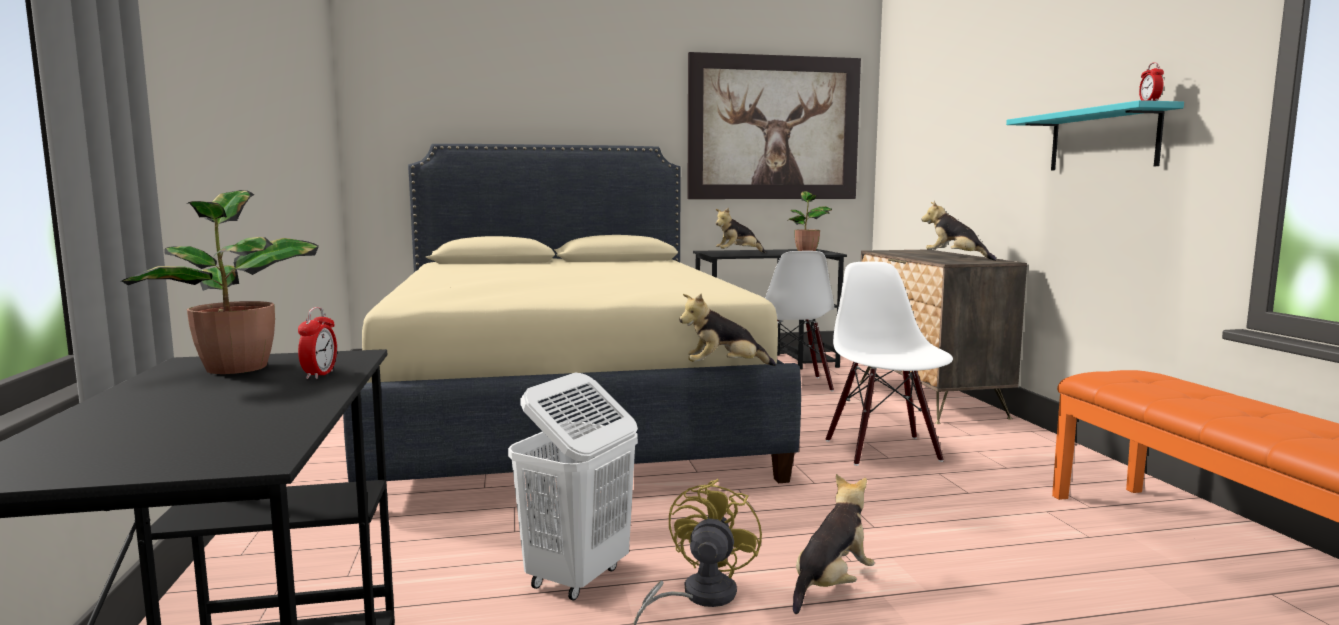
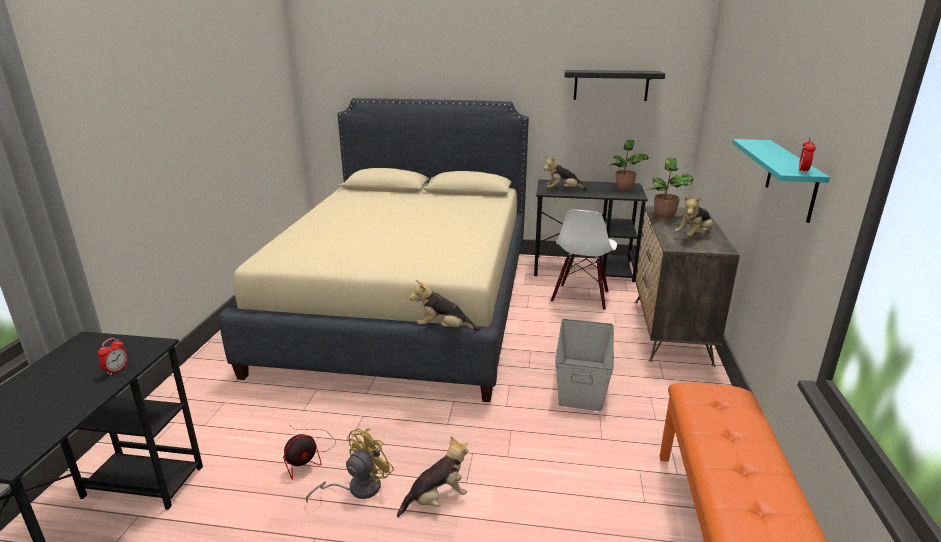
camera: 20 degrees right, 15 degrees up
(236, 369) = (92, 353): potted plant -> potted plant (665, 216)
(577, 578) = (307, 456): white laundry basket -> fan
(773, 128) = (611, 85): picture -> black shelf
(883, 450) = (582, 382): white chair -> grey storage box
(955, 258) = (694, 236): plush toy -> plush toy turned 105 degrees counterclockwise

